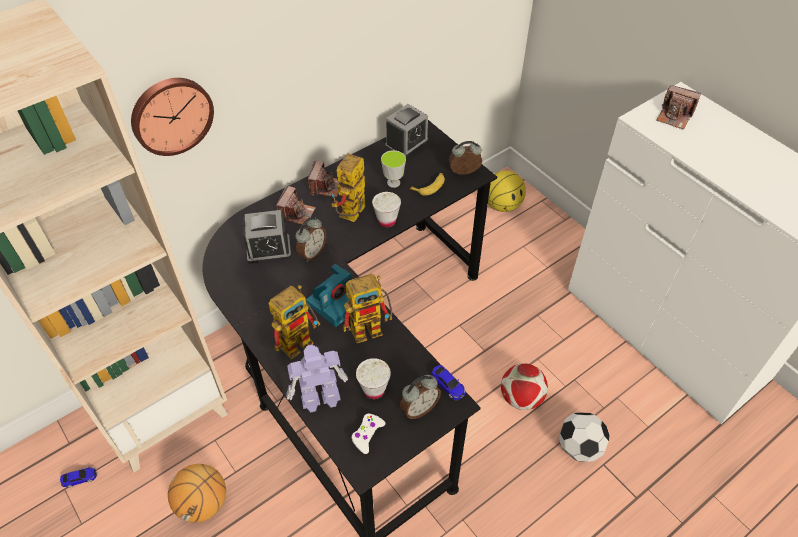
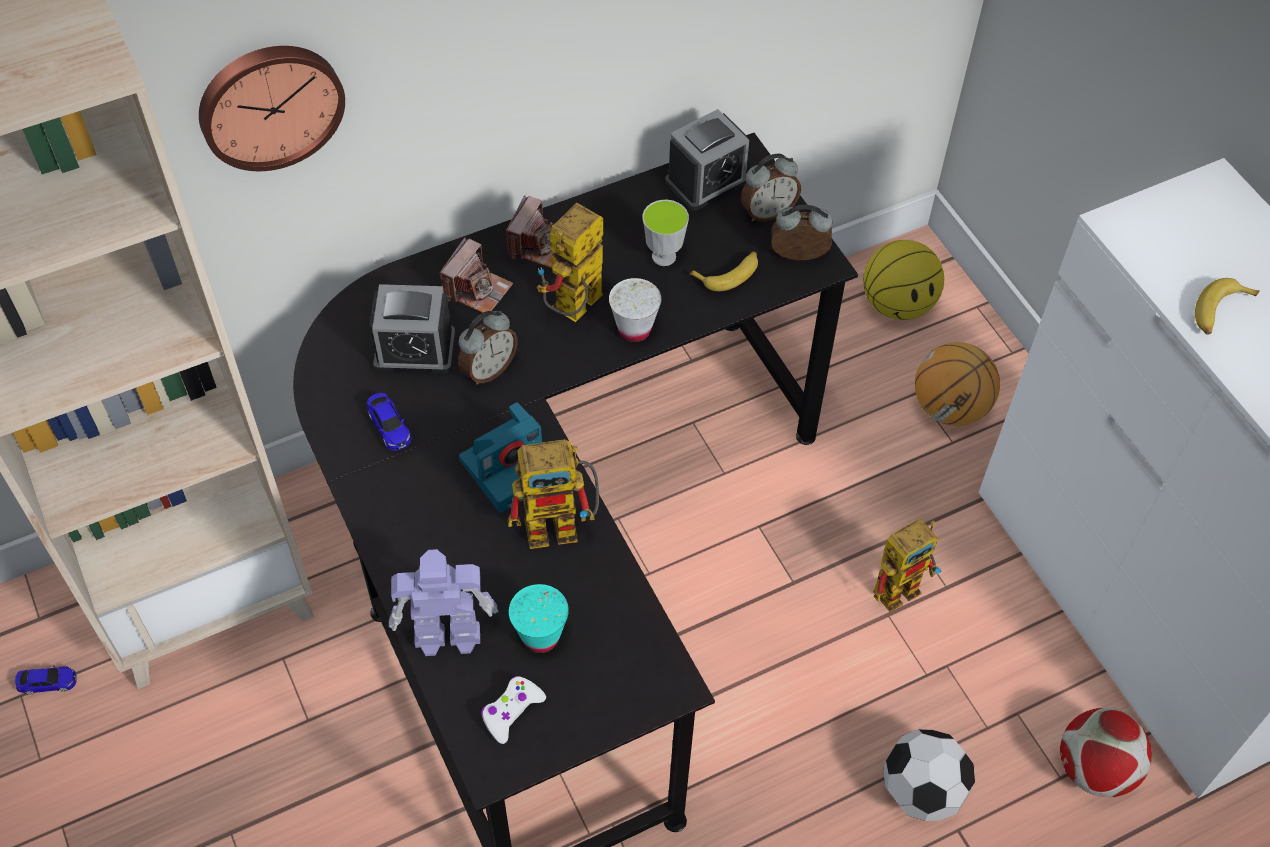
camera: 10 degrees right, 5 degrees up
(203, 503) = (244, 764): basketball -> basketball (950, 408)
(300, 339) = (435, 523): toy robot -> toy robot (902, 584)
(374, 390) = (540, 636): white cup -> turquoise cup
(419, 408) = (609, 683): alarm clock -> alarm clock (767, 212)
(448, 385) = (668, 651): toy car -> toy car (389, 426)
(521, 398) = (839, 682): football -> football (1094, 769)
(674, 116) = (1186, 230): camera -> none
(705, 152) = (1219, 312): none -> banana

